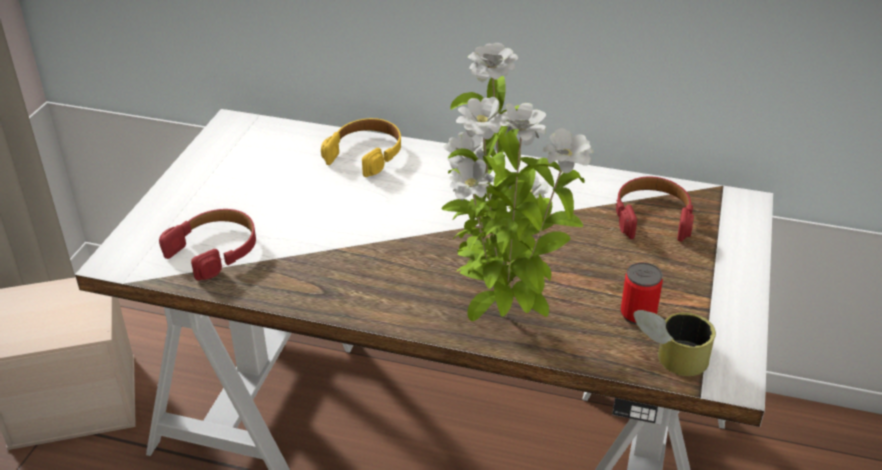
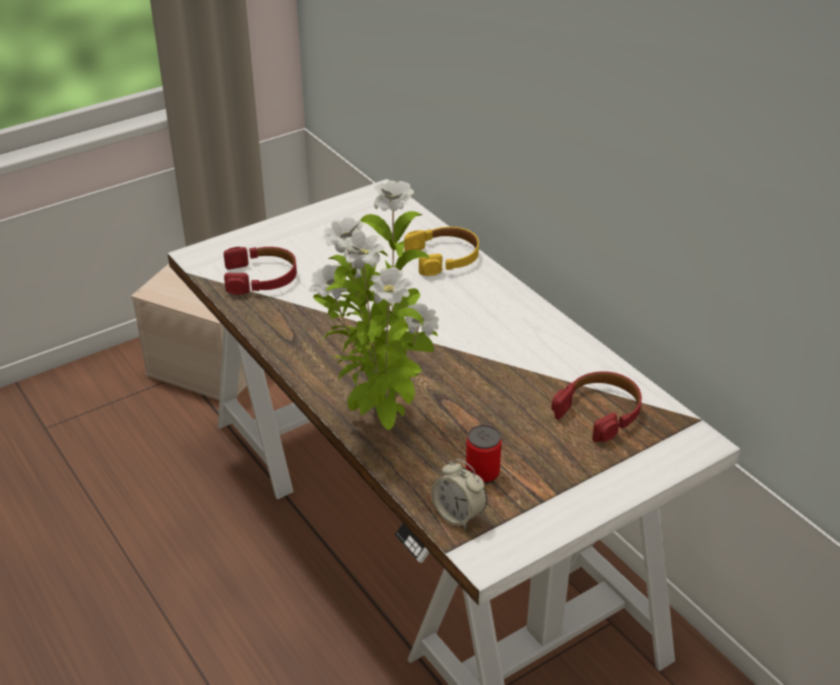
camera: 40 degrees right, 0 degrees up
(667, 359) = (458, 515): can -> alarm clock

